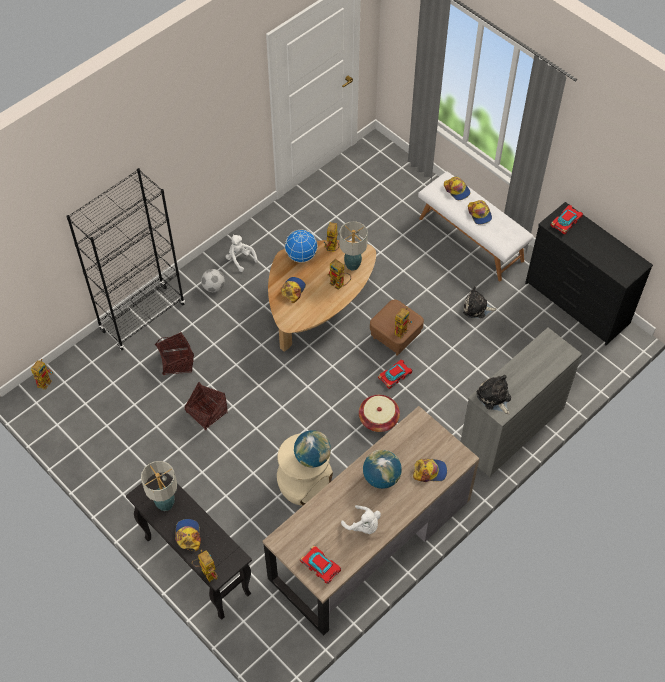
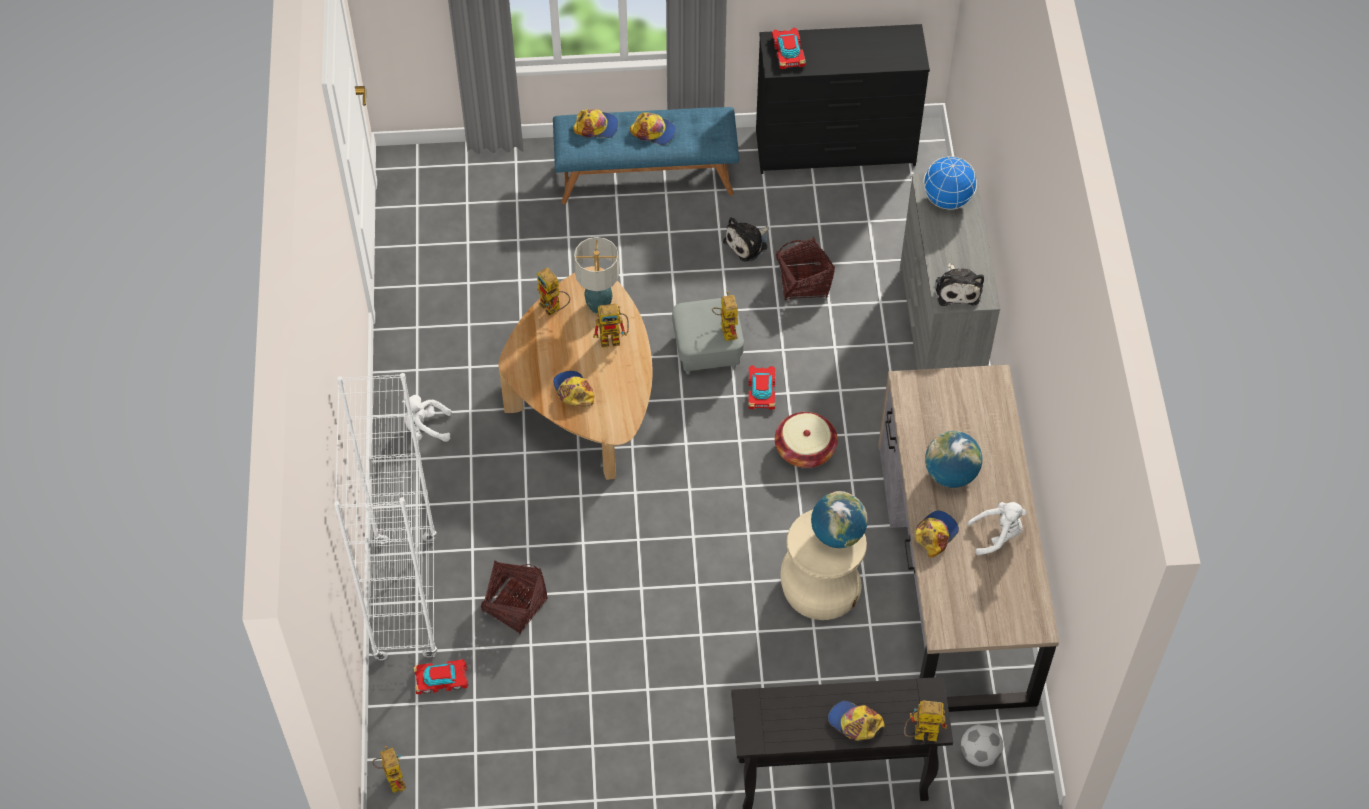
camera: 50 degrees left, 0 degrees up
(143, 317) = (405, 598): black bookcase -> white bookcase
(165, 503) = (788, 718): table lamp -> none
(206, 413) = (624, 623): basket -> basket (803, 282)
(213, 287) = (440, 487): football -> football (979, 754)
(301, 256) = (530, 347): globe -> globe (947, 199)
(320, 566) = (1012, 614): toy car -> toy car (441, 680)
(395, 336) = (707, 350): brown ottoman -> grey ottoman
(430, 471) = (984, 422): cap -> cap (935, 534)
(471, 239) = (646, 176): white bench -> blue bench
(494, 398) = (957, 289): plush toy -> plush toy turned 105 degrees counterclockwise

